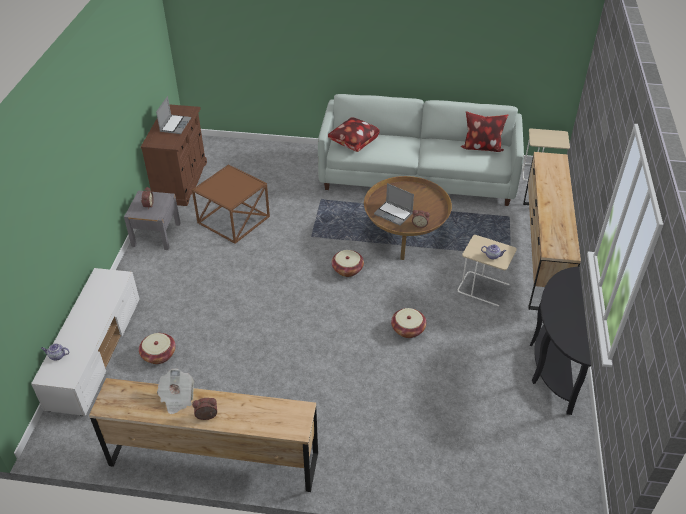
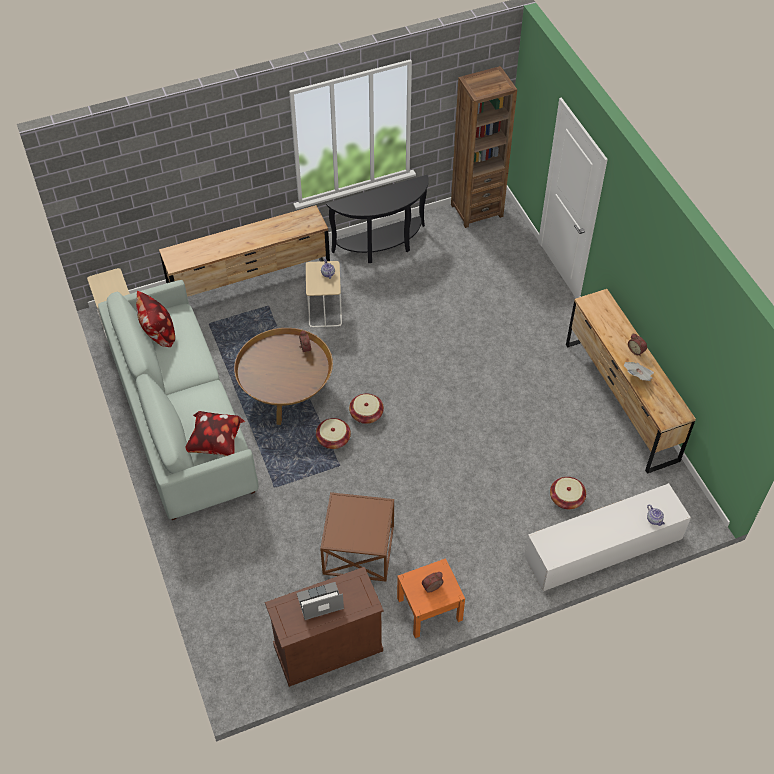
camera: 120 degrees left, 10 degrees up
(156, 234) = (429, 609): grey nightstand -> orange nightstand
(394, 214) = (301, 373): laptop -> none
(408, 329) = (409, 341): basket -> basket (333, 439)
(573, 480) = (476, 210): none -> brown bookcase

